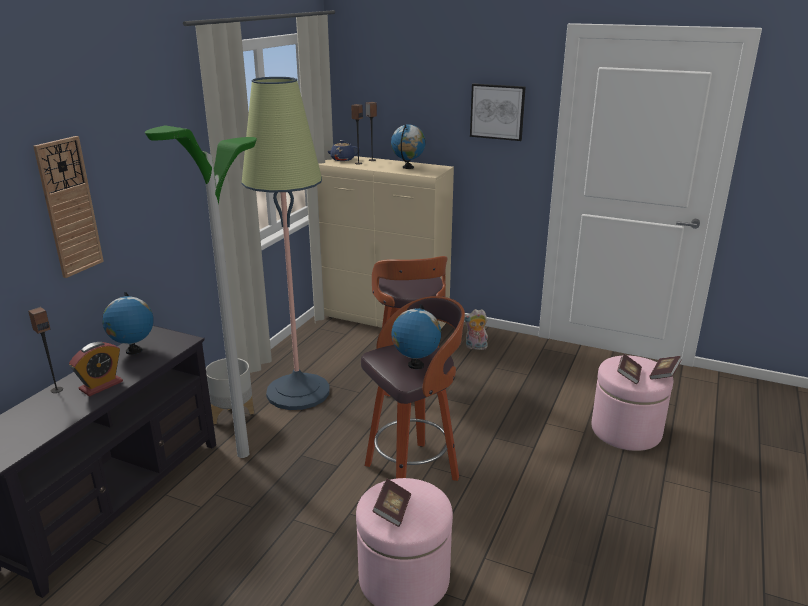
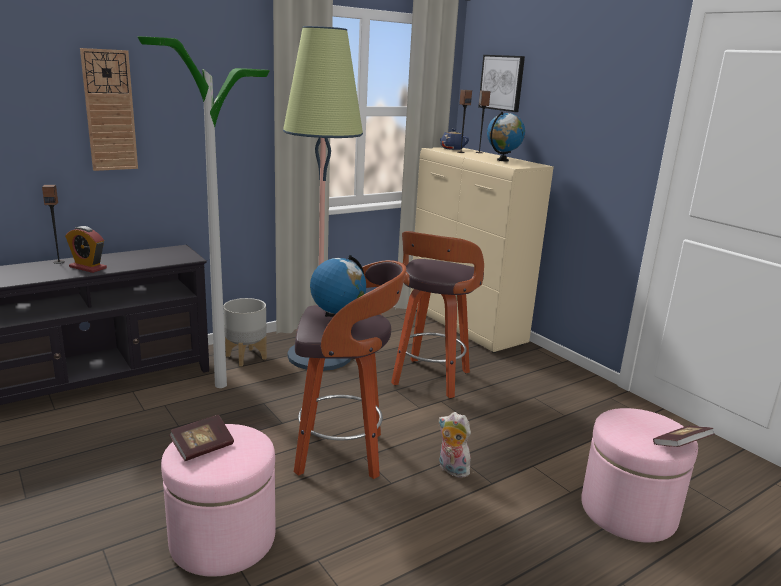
camera: 30 degrees right, 5 degrees down
(101, 385) = (88, 267): alarm clock -> alarm clock turned 45 degrees clockwise
(133, 351) = (145, 255): globe -> none
(475, 347) = (532, 373): plush toy -> plush toy (451, 470)
(497, 111) = (606, 106): picture -> picture (502, 83)
(628, 375) = (627, 431): book -> none

